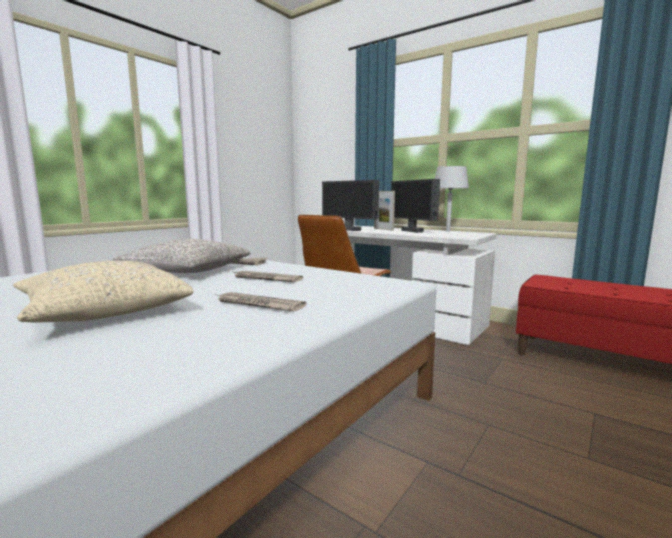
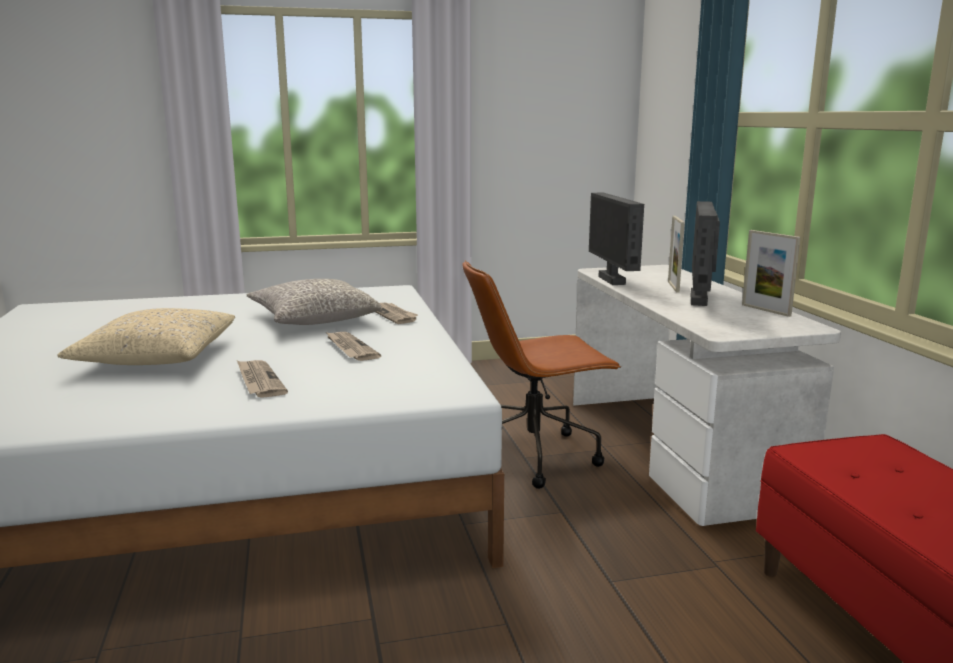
camera: 40 degrees right, 5 degrees up
(448, 231) = (765, 310): grey table lamp -> picture frame

